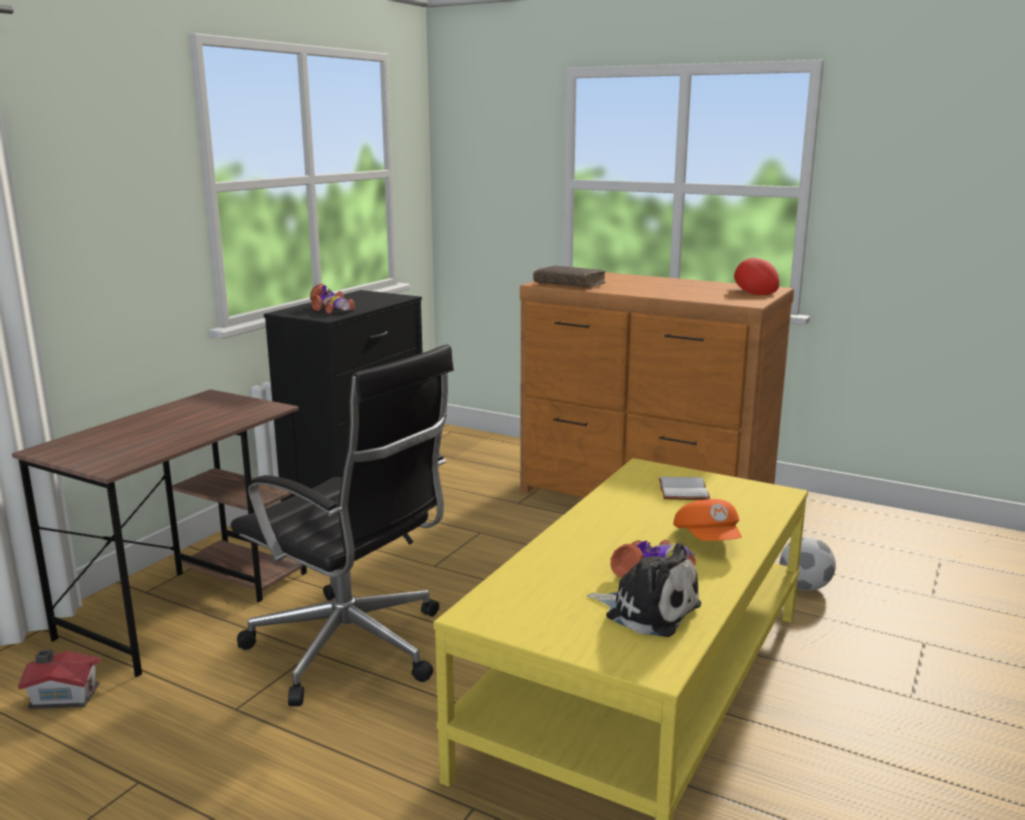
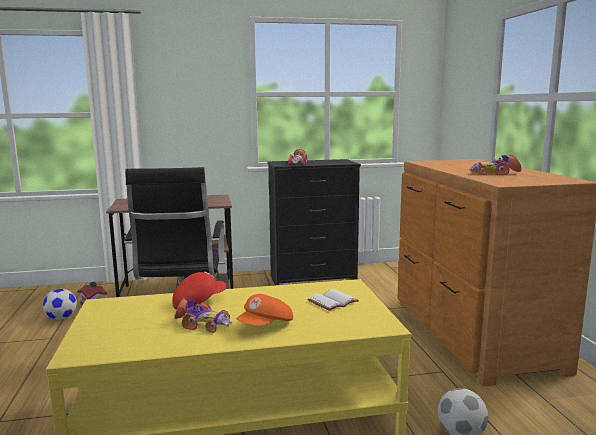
camera: 50 degrees right, 5 degrees down
(64, 748) = (61, 318): none -> football
(569, 284) = (434, 163): brown book -> none
(648, 610) = (145, 335): plush toy -> none
(684, 290) = (494, 173): none -> toy car
(753, 290) = (550, 179): red cap -> red cap (199, 302)

